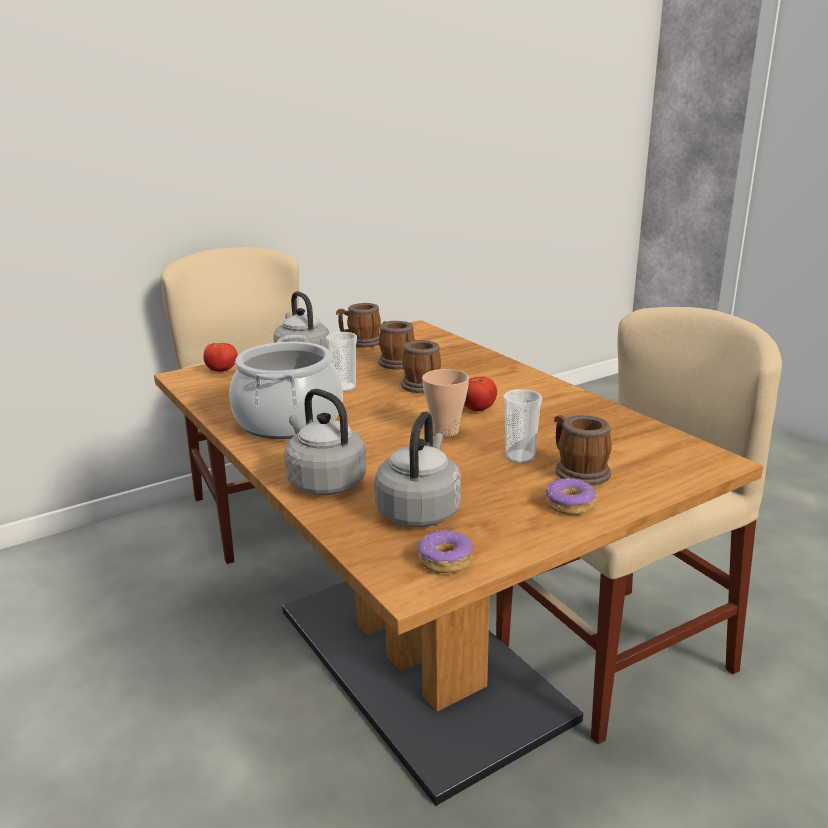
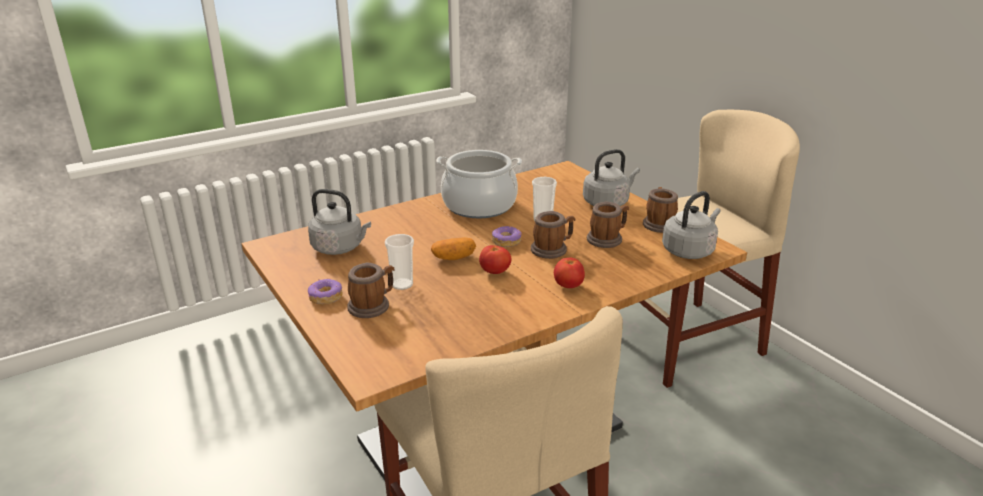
camera: 90 degrees right, 5 degrees up
(222, 371) = (575, 178): tomato -> tomato (568, 286)
(324, 482) = (387, 220): grey kettle -> grey kettle (689, 250)
(444, 560) = (283, 254): donut -> donut (506, 241)
(445, 431) = (453, 258): cup -> potato

